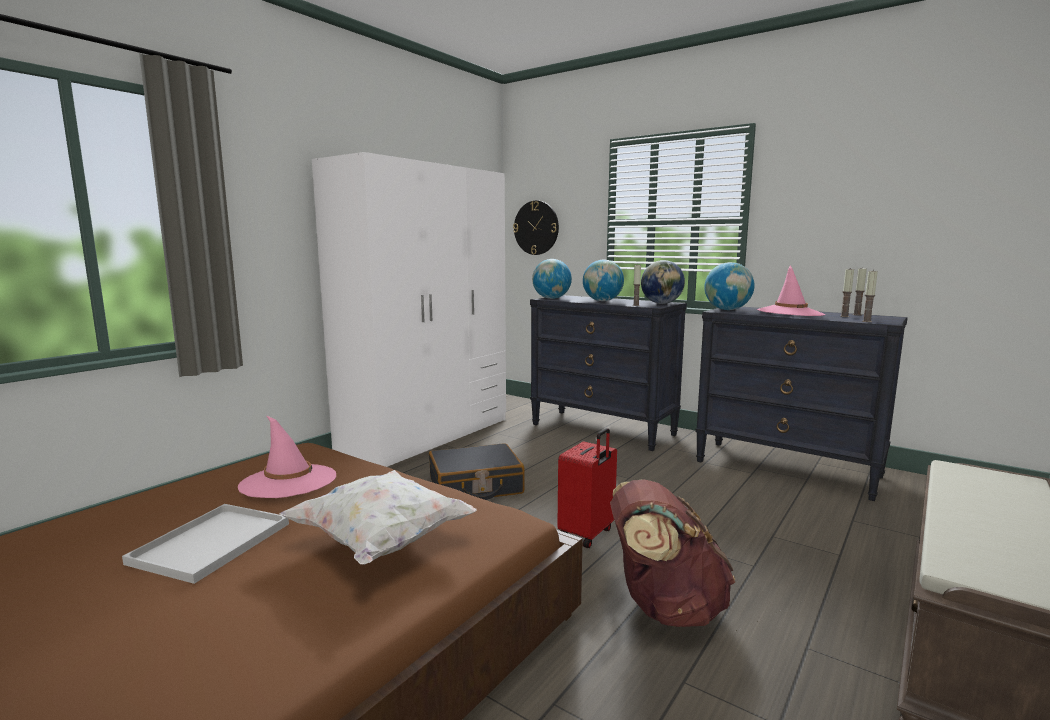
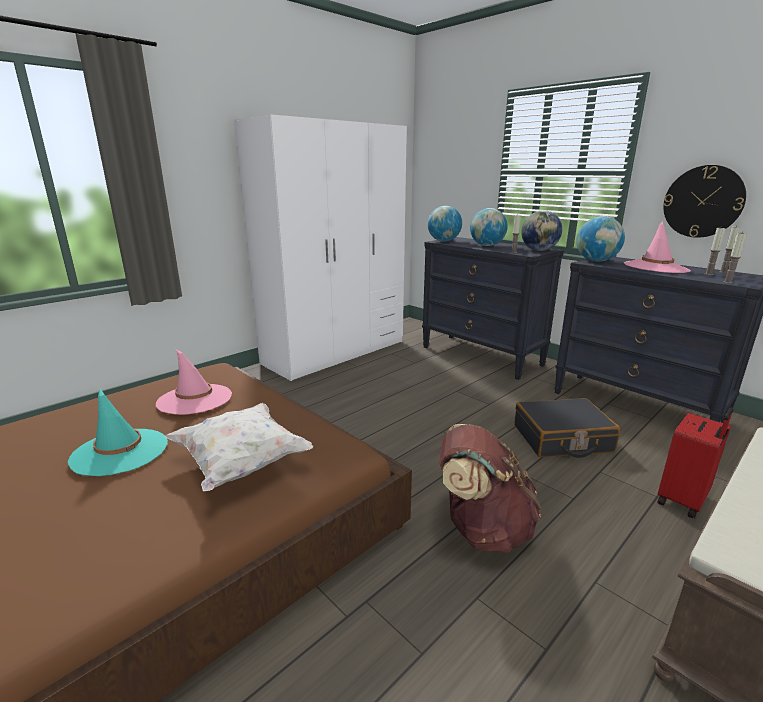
camera: 10 degrees right, 10 degrees up
(210, 544) = (120, 452): white tray -> turquoise hat
(475, 486) = (360, 401): black suitcase -> black suitcase (562, 439)
(536, 228) = (439, 174): wall clock -> wall clock (703, 202)
(587, 534) = (438, 453): red suitcase -> red suitcase (683, 500)

